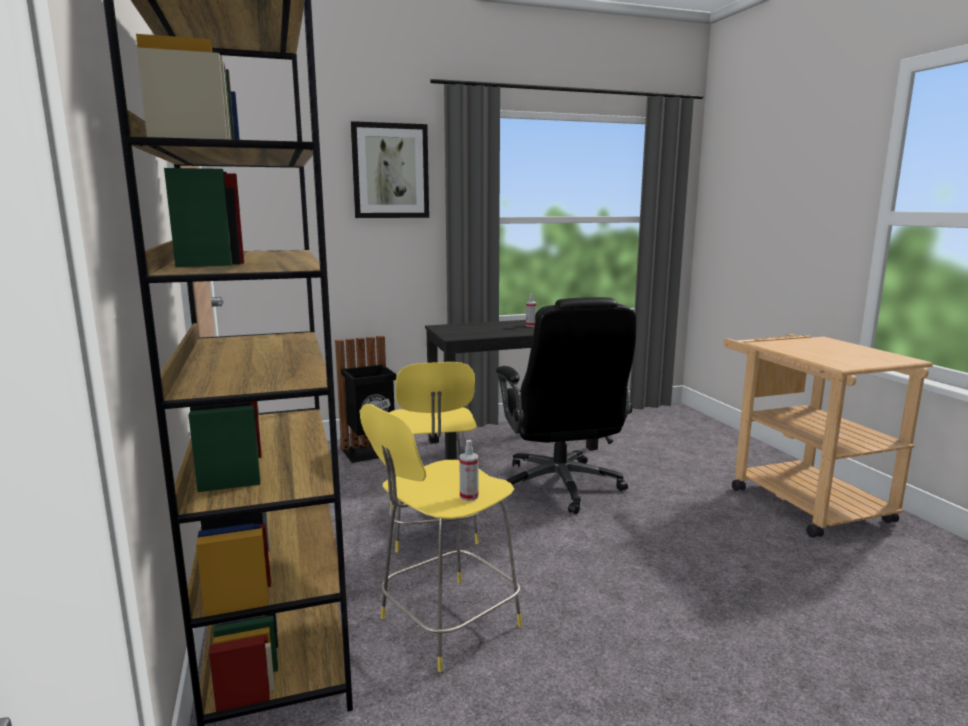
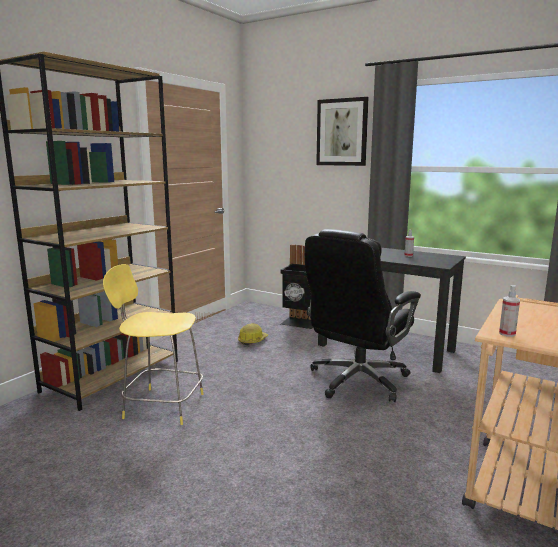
camera: 50 degrees right, 0 degrees up
(364, 495) = (252, 340): none -> hard hat
(433, 530) = (243, 368): yellow stool -> none
(469, 496) = (149, 329): spray bottle -> spray bottle (507, 333)

